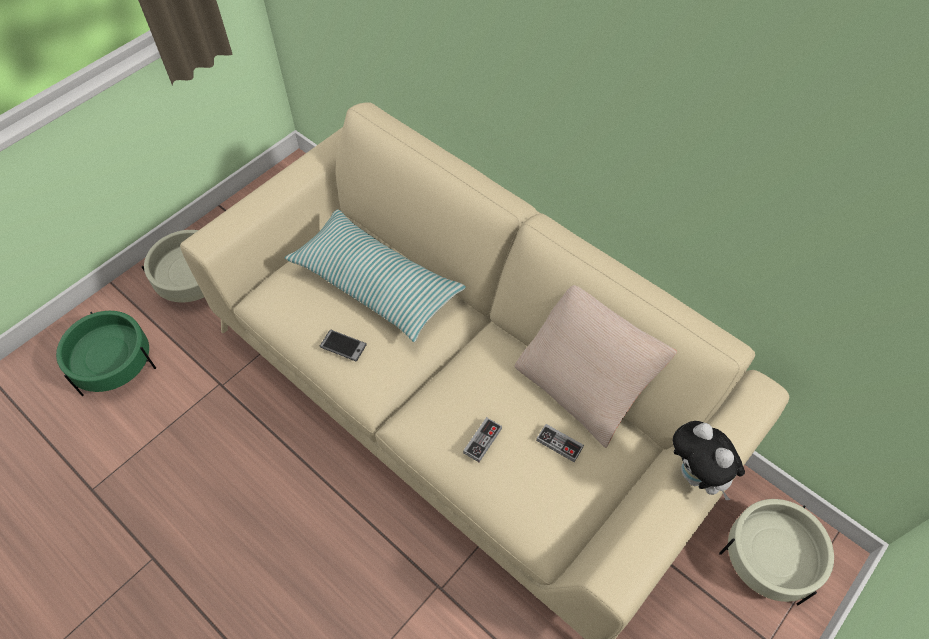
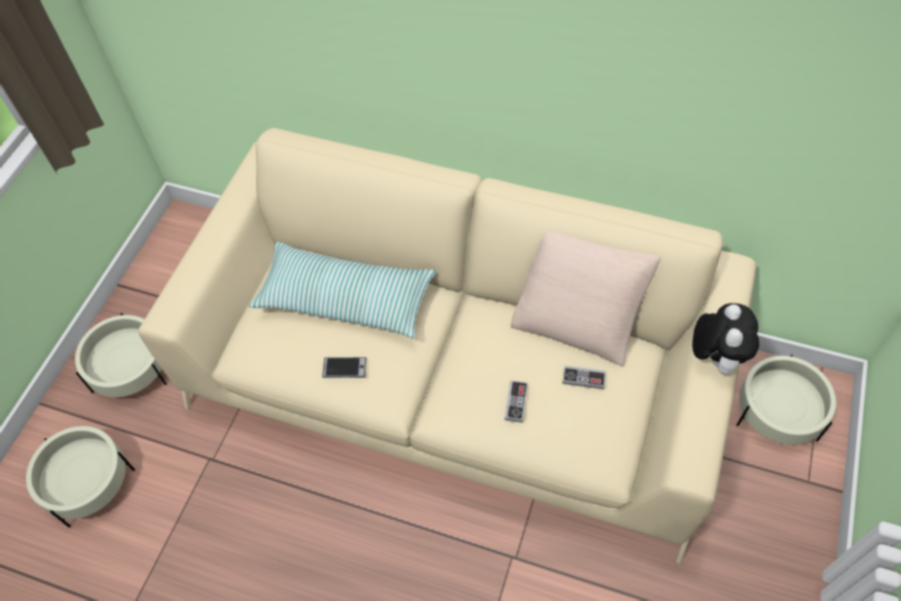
camera: 20 degrees left, 0 degrees up
(115, 365) = (89, 483): green planter -> beige planter
(696, 476) = (715, 357): plush toy -> plush toy turned 120 degrees counterclockwise

